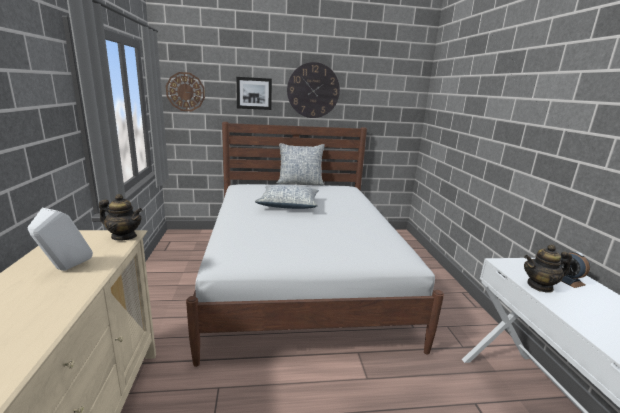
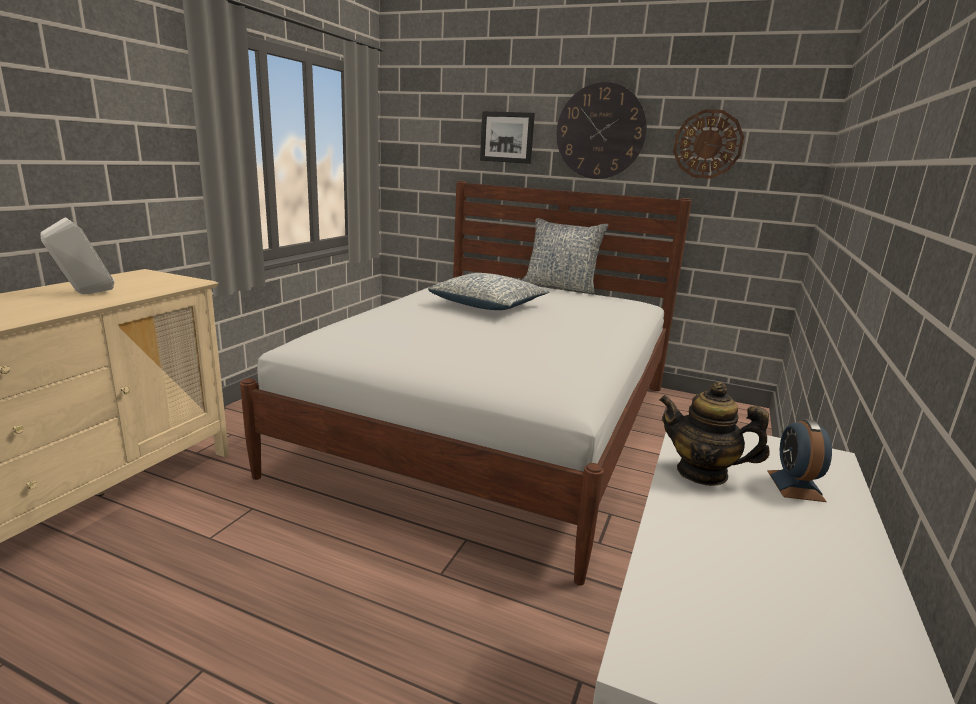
camera: 30 degrees right, 0 degrees up
(124, 236) = (184, 282): teapot -> none
(185, 92) = (416, 136): wall clock -> wall clock (707, 144)

